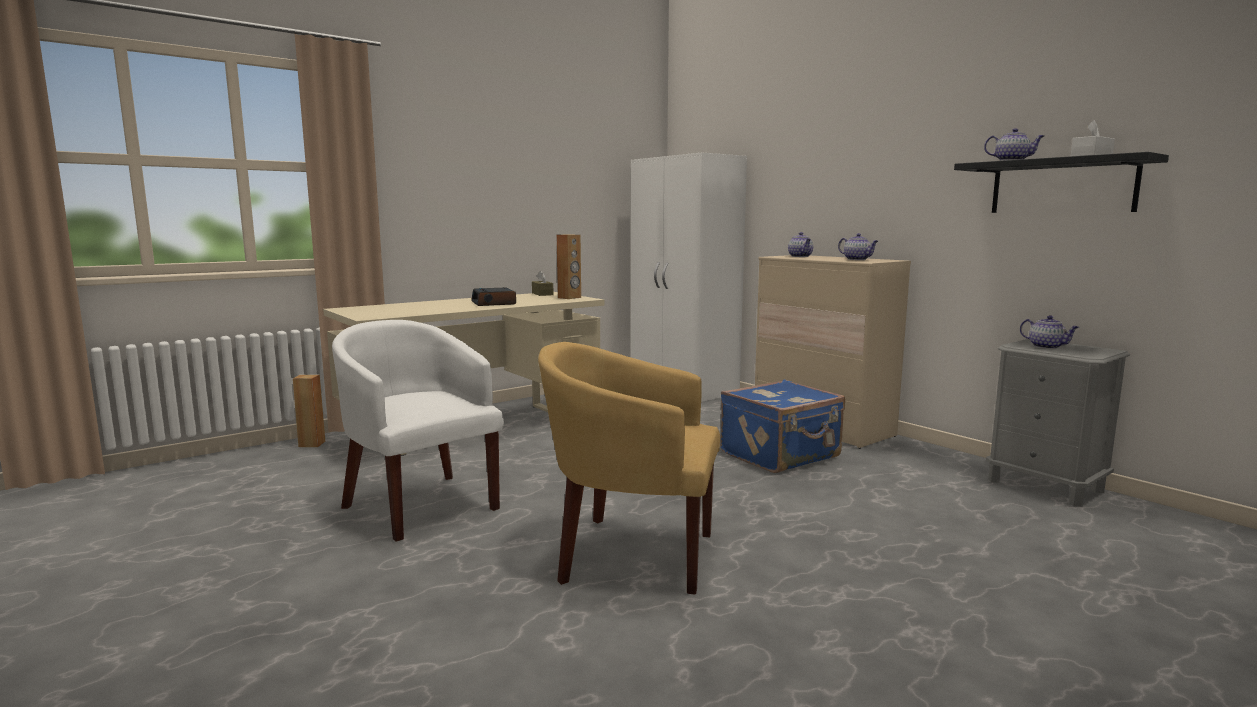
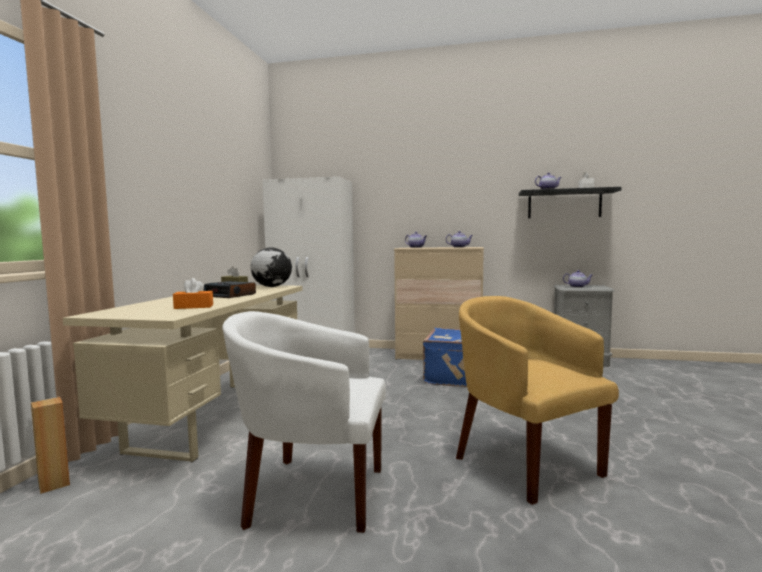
camera: 40 degrees left, 5 degrees down
(418, 311) = (194, 307): none -> orange tissue box
(569, 297) = (271, 287): brown speaker -> globe
(631, 554) = (524, 462): yellow armchair -> yellow armchair turned 90 degrees clockwise

